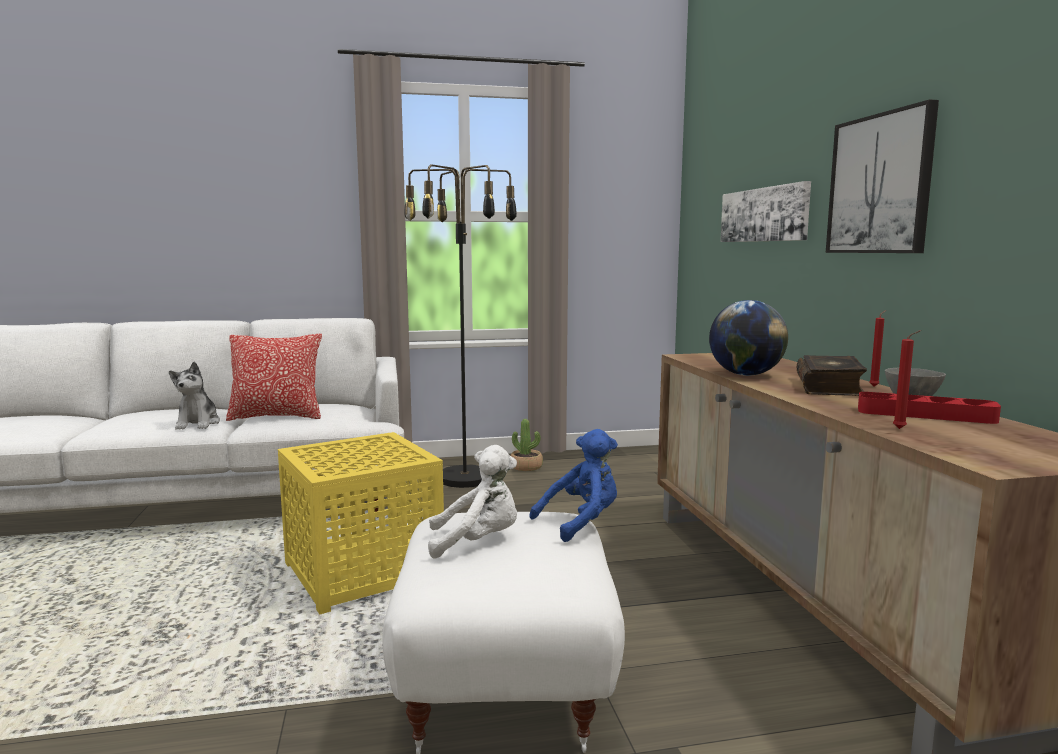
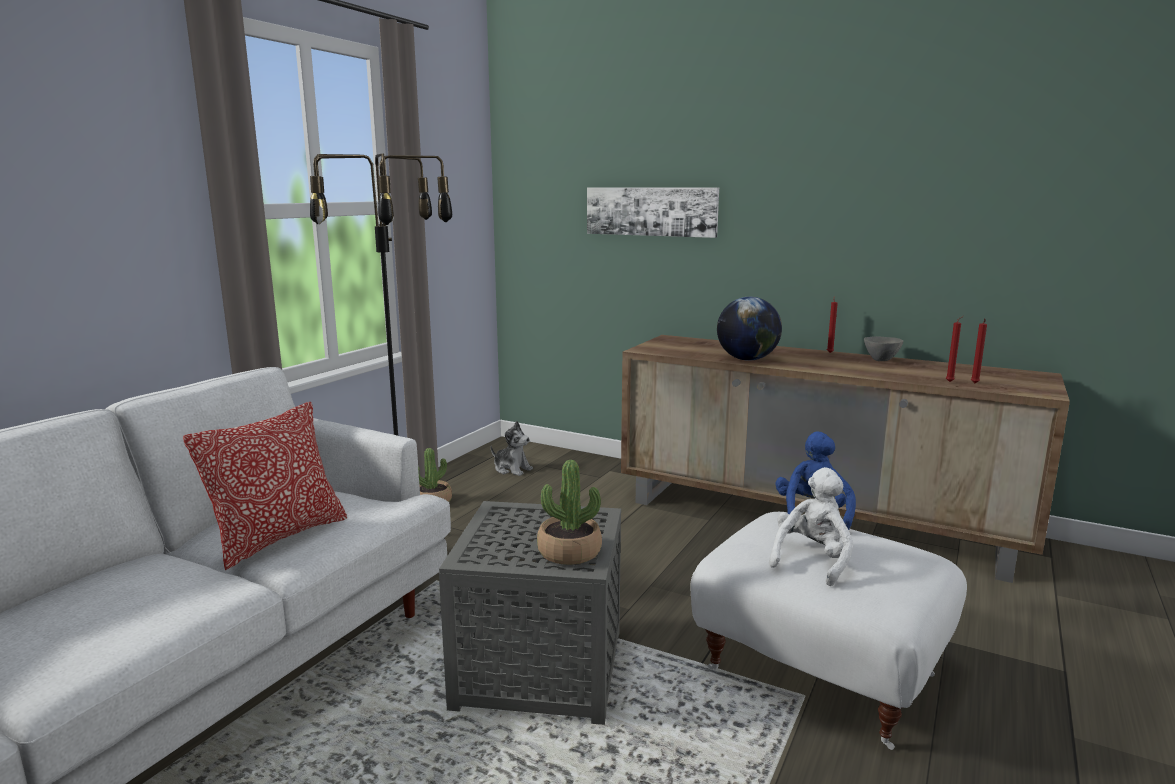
camera: 50 degrees left, 5 degrees up
(198, 424) = (196, 591): plush toy -> plush toy (512, 469)
(341, 465) = (569, 552): none -> potted plant
(360, 572) = (537, 670): yellow side table -> grey side table
(830, 387) = (818, 359): book -> none
(880, 184) = (806, 198): picture -> none
(925, 414) = (920, 368): red tray -> none
(929, 437) = (974, 383): none -> red candle

